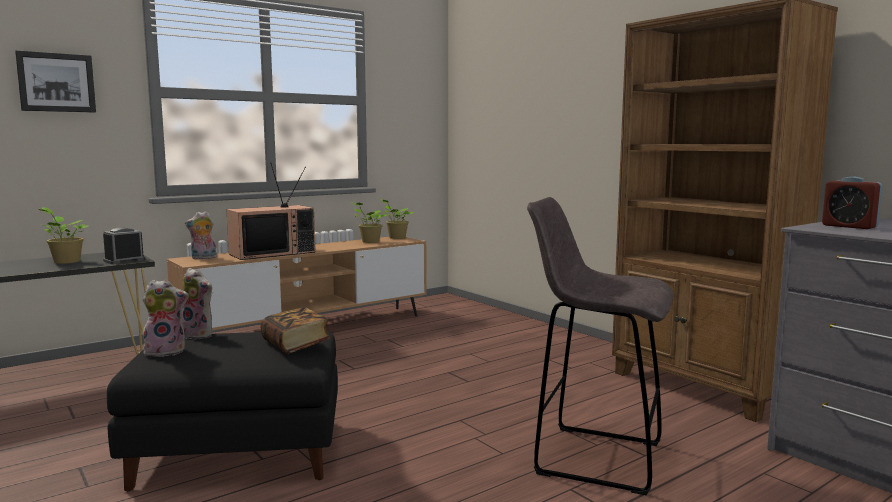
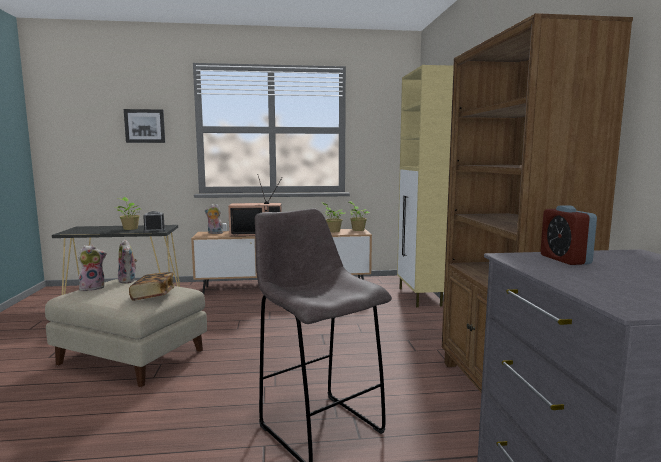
camera: 30 degrees right, 0 degrees up
(166, 351) = (93, 288): plush toy -> plush toy turned 45 degrees counterclockwise
(236, 453) = (130, 358): black ottoman -> beige ottoman
(493, 315) = (419, 297): none -> beige cabinet

